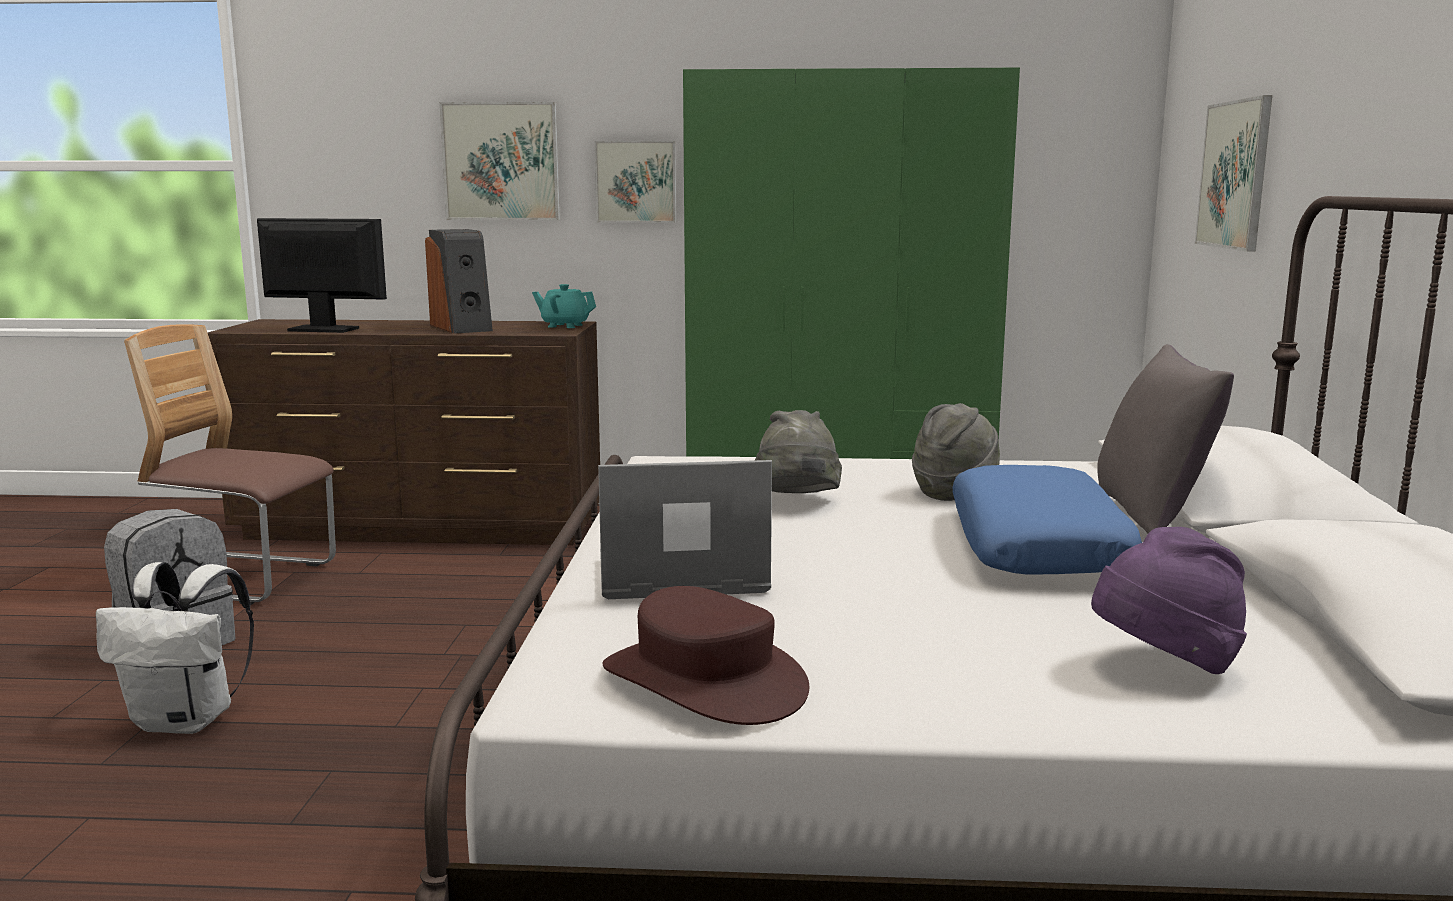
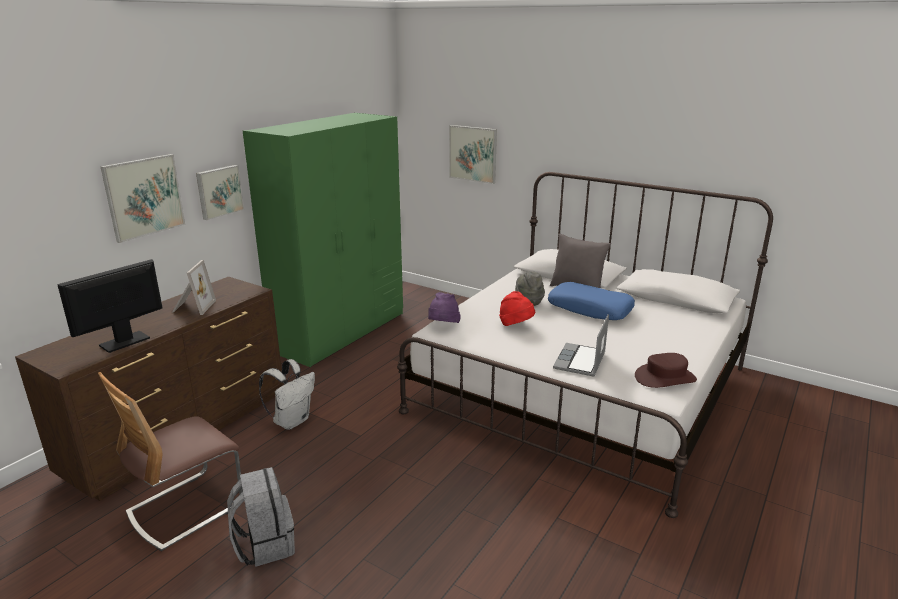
camera: 60 degrees left, 10 degrees up
(188, 721) = (376, 546): white backpack -> white backpack (292, 421)
(462, 327) = (192, 307): speaker -> picture frame
(565, 326) = (234, 285): turquoise teapot -> none
(797, 502) = (516, 325): grey hat -> red hat
(1163, 667) = (683, 326): purple hat -> purple hat (443, 326)

